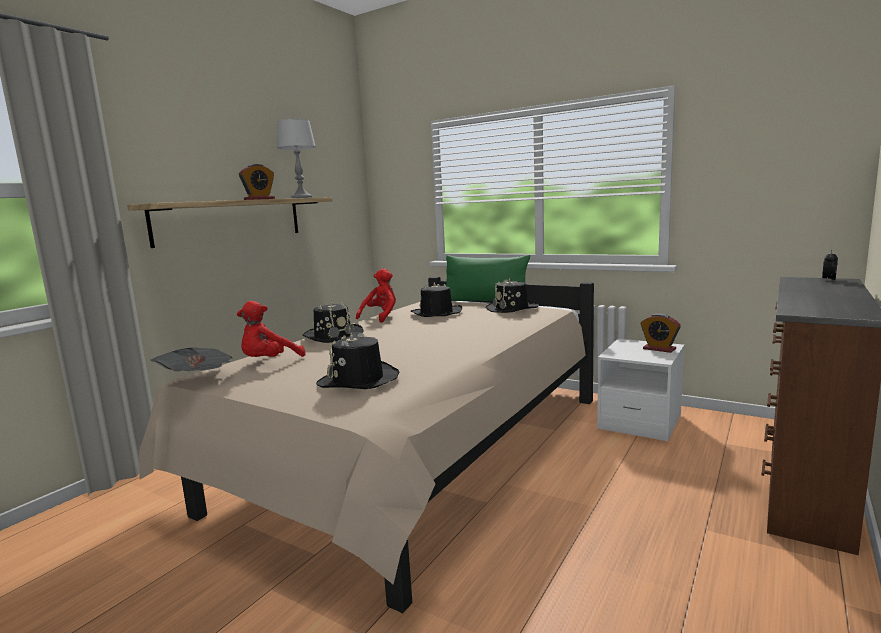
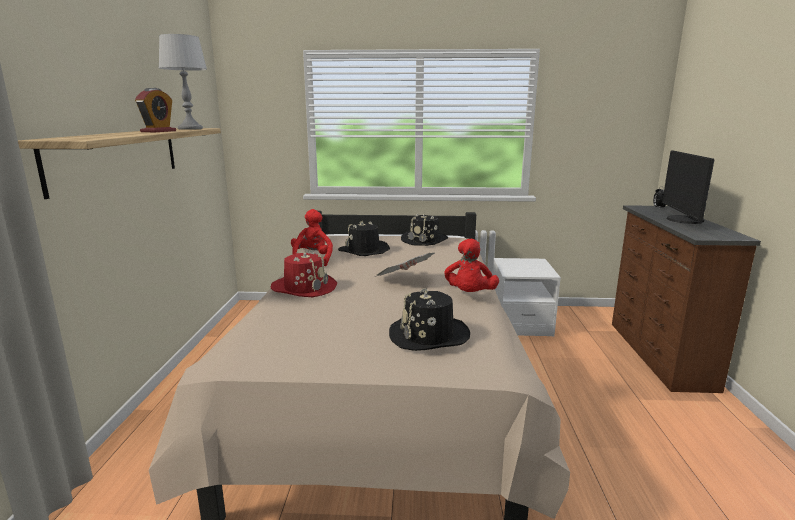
camera: 30 degrees left, 5 degrees up
(198, 380) = (242, 366): newspaper -> newspaper (404, 280)
(269, 362) = (290, 329): red plush toy -> red plush toy (469, 295)
(333, 336) = (304, 288): black hat -> red hat
(485, 301) = (379, 233): green pillow -> none
(659, 349) = (535, 264): alarm clock -> none
(825, 294) = (682, 220): none -> monitor

